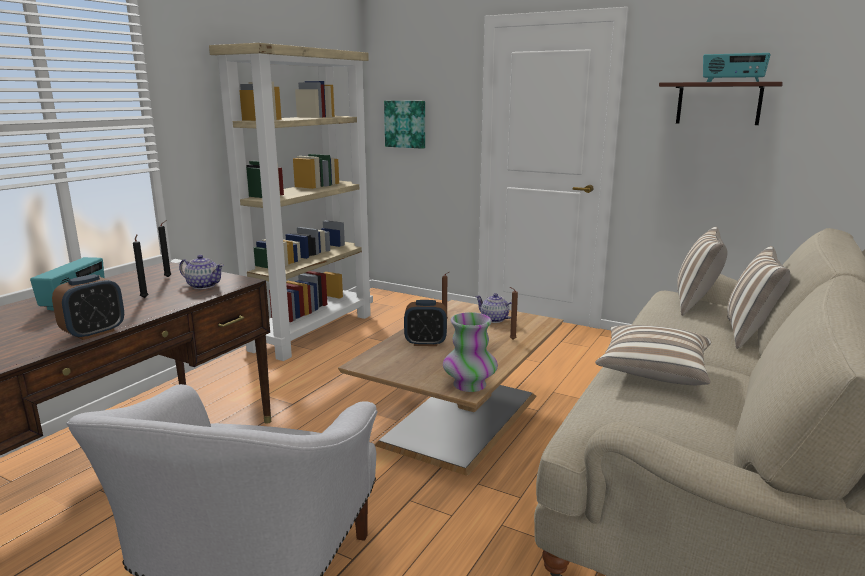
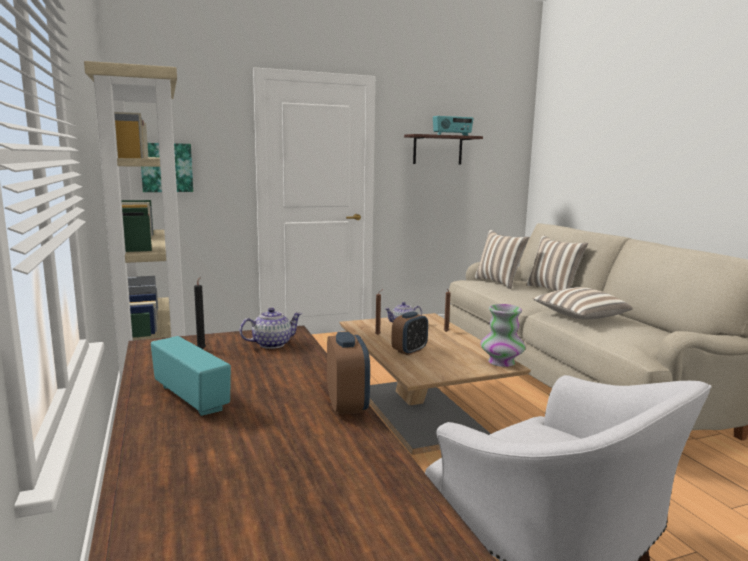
camera: 50 degrees left, 5 degrees down
(145, 297) = (259, 369): black candle -> none

